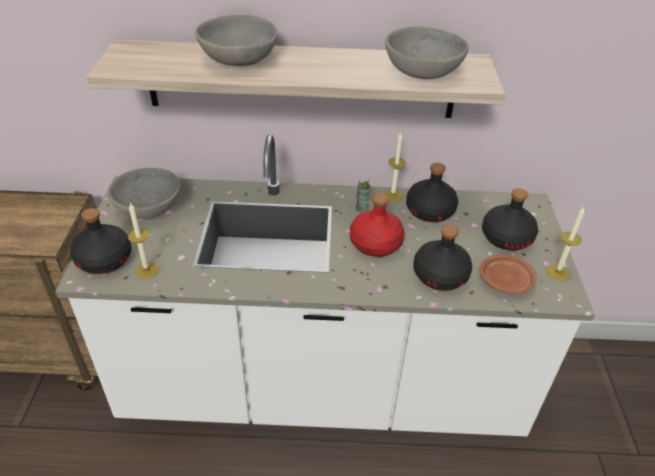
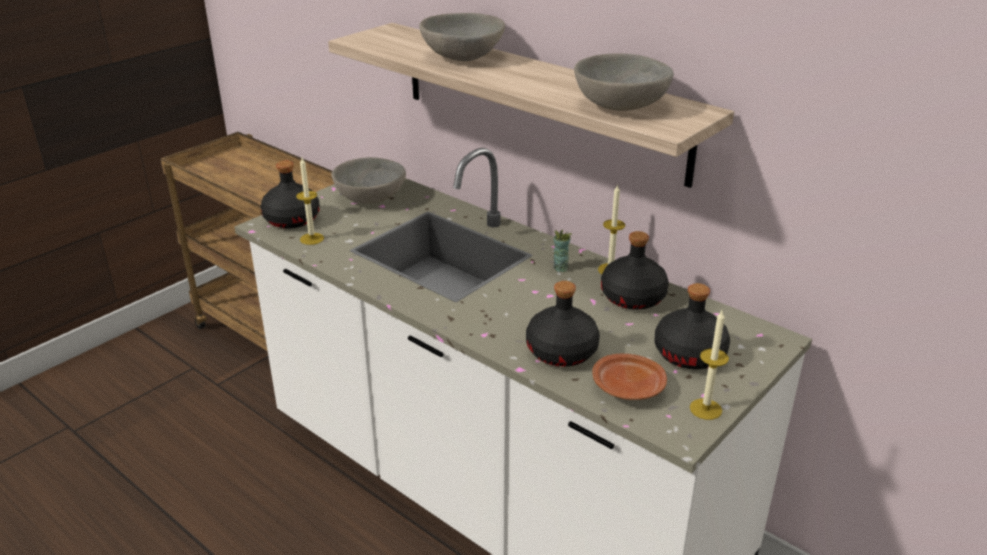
camera: 40 degrees right, 10 degrees down
(376, 243) = (534, 300): red bottle -> none

